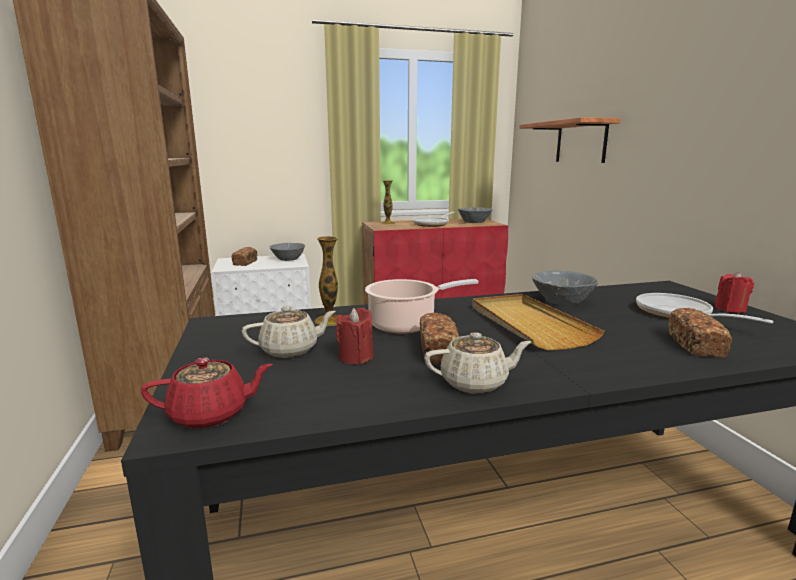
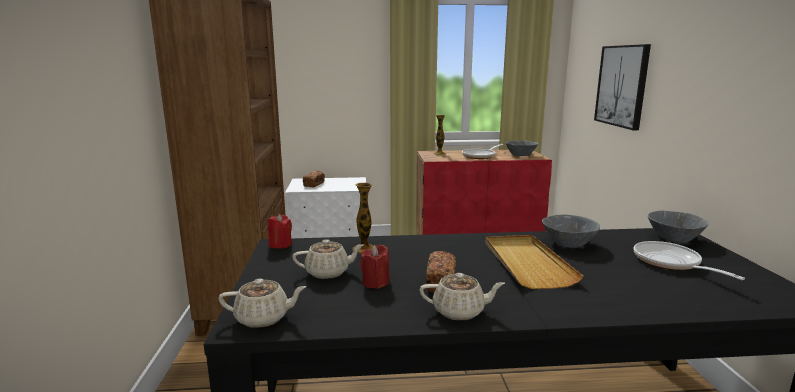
camera: 10 degrees right, 0 degrees up
(211, 414) = (263, 318): red teapot -> beige teapot
(288, 259) = (350, 182): grey bowl -> grey bowl (673, 238)
(406, 324) = (424, 256): cooking pot -> none
(581, 142) = (622, 86): shelf -> picture
(695, 345) = (665, 294): bread -> none
(730, 309) = (725, 261): red candle -> red candle (280, 244)

